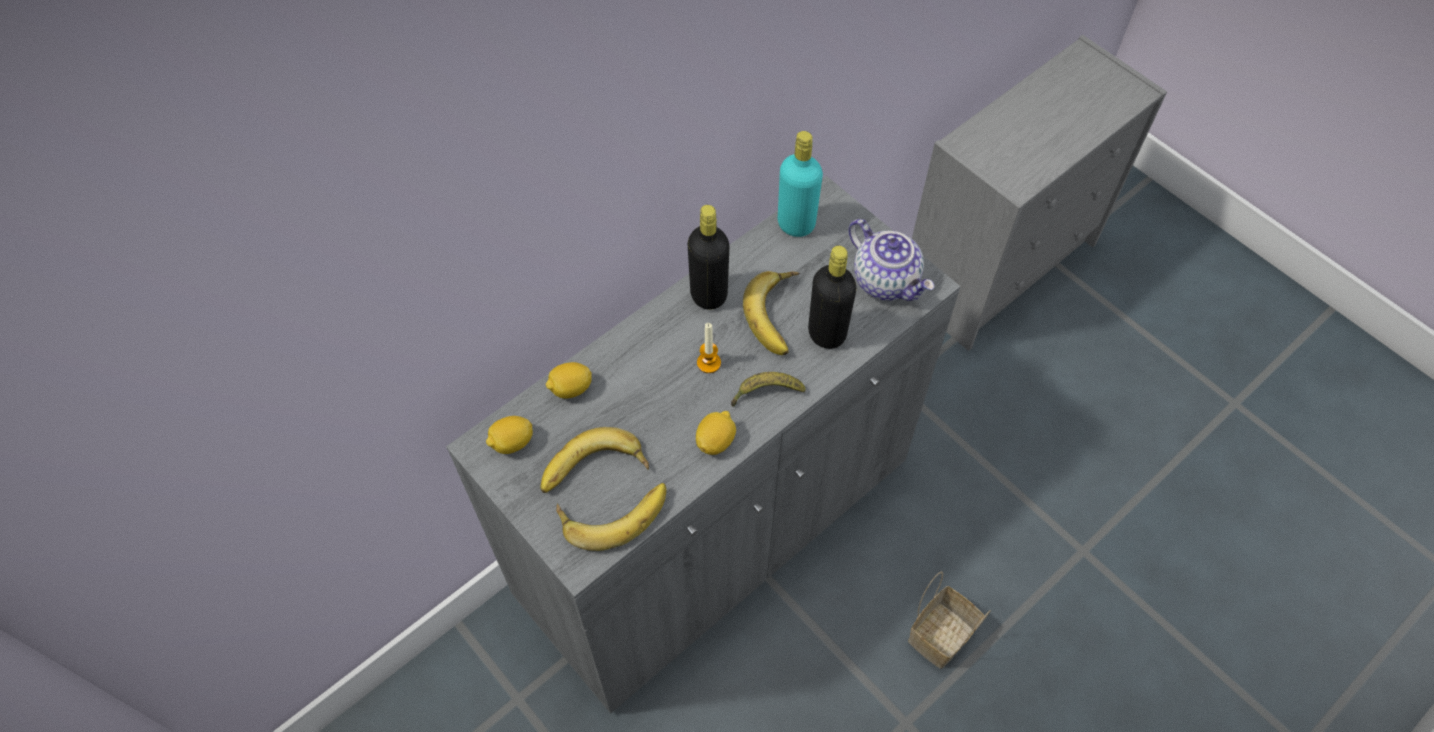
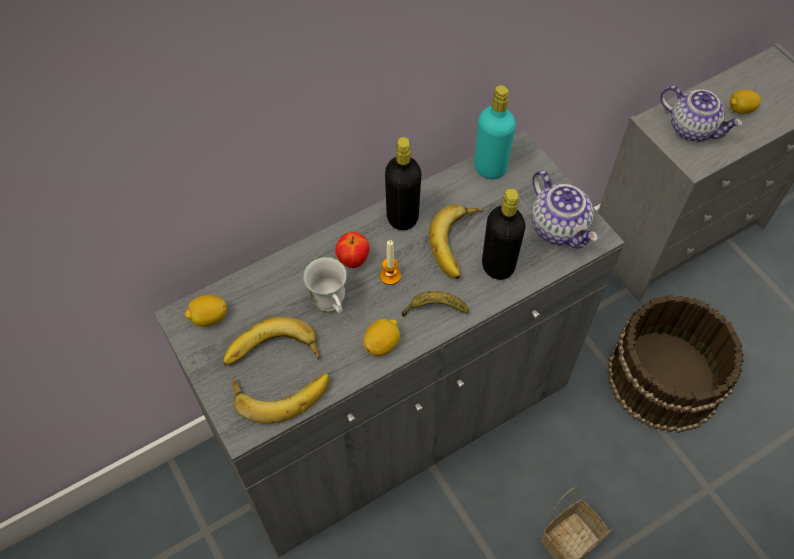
camera: 10 degrees right, 0 degrees up
(570, 389) = (268, 280): lemon -> lemon (740, 110)
(649, 408) = (331, 307): none -> white mug
(663, 352) = (353, 260): none -> apple
(1006, 145) = (692, 128): none -> teapot
(1011, 434) = (662, 378): none -> brown bucket

